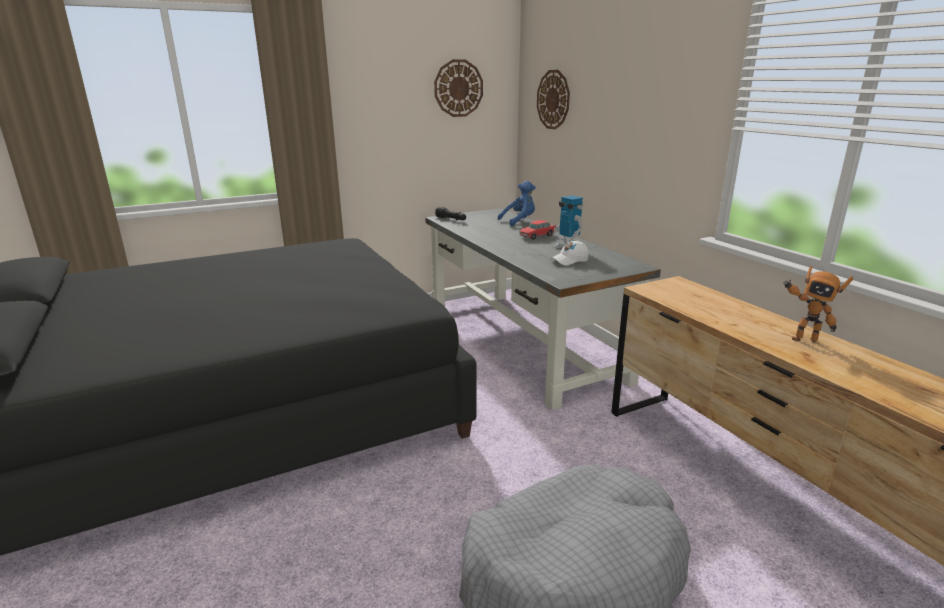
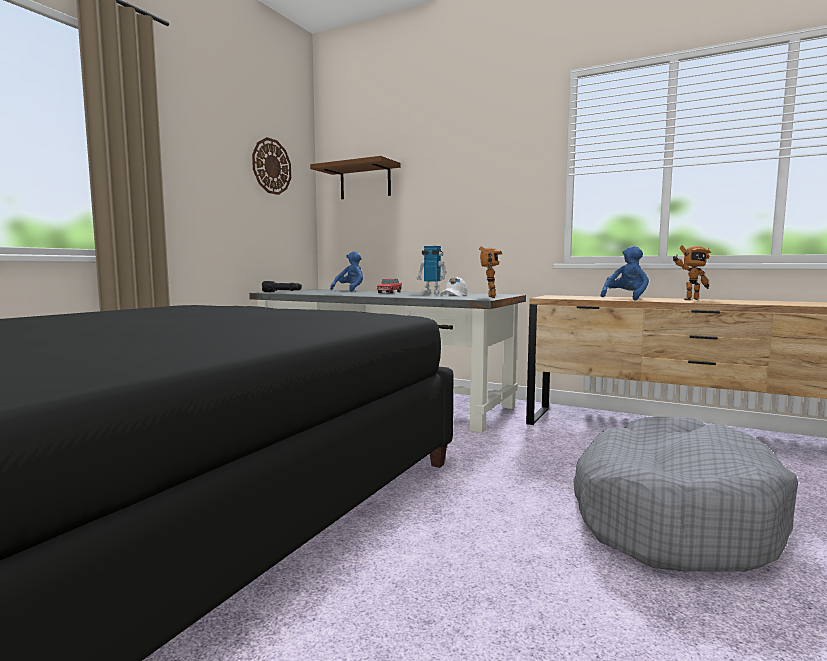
camera: 35 degrees left, 15 degrees down
(553, 99) = (365, 182): wall clock -> brown shelf
(585, 276) = (489, 297): none -> toy robot
(729, 314) = (626, 298): none -> blue plush toy

